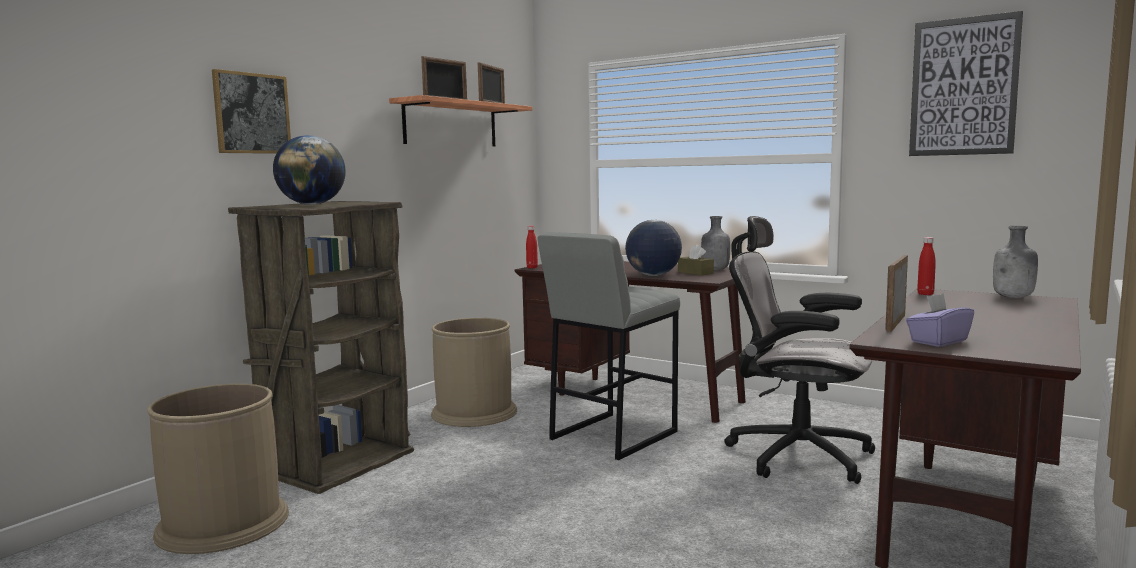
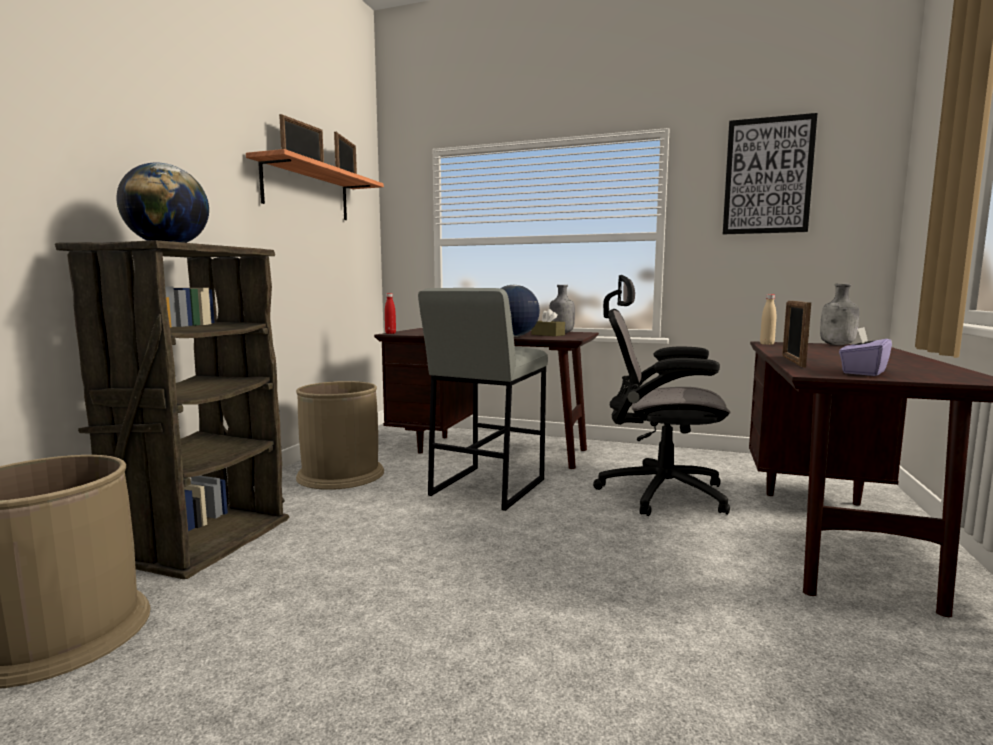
camera: 15 degrees left, 0 degrees up
(252, 113) = (85, 136): picture -> none
(925, 294) = (767, 344): red bottle -> beige bottle

